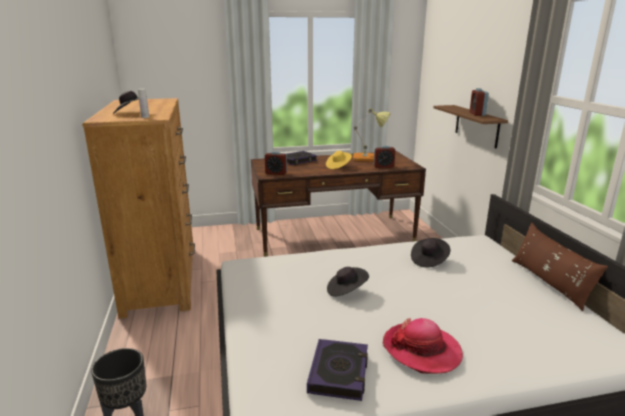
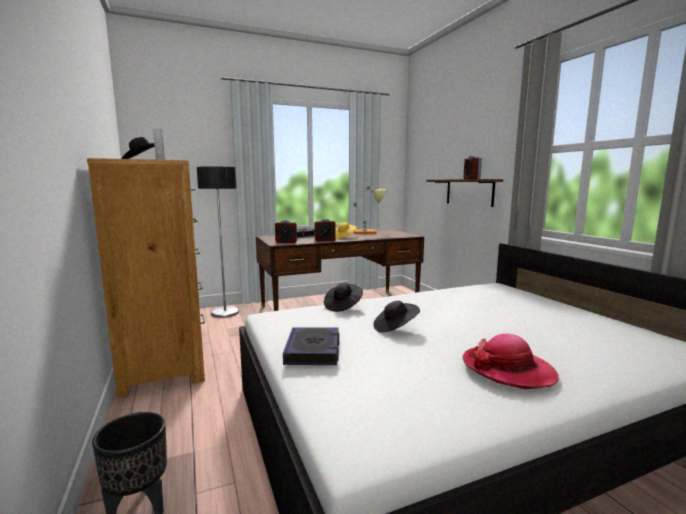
camera: 10 degrees left, 10 degrees down
(221, 234) = (225, 313): none -> floor lamp
(339, 373) = (432, 399): book -> book (313, 351)
(383, 166) = (385, 236): alarm clock -> alarm clock (325, 240)
(429, 260) = (462, 300): black hat -> black hat (343, 306)
(549, 283) = (583, 310): brown pillow -> none

